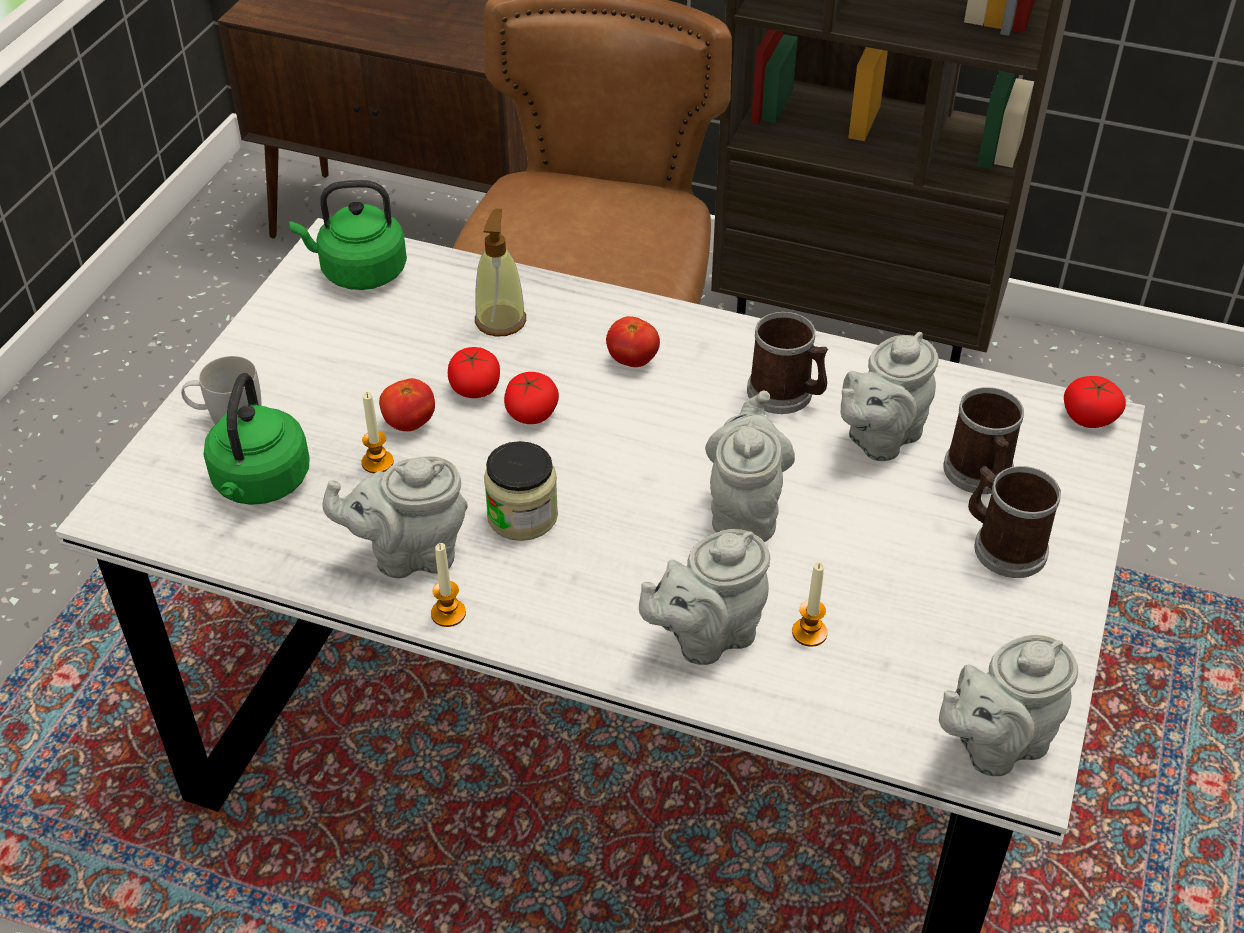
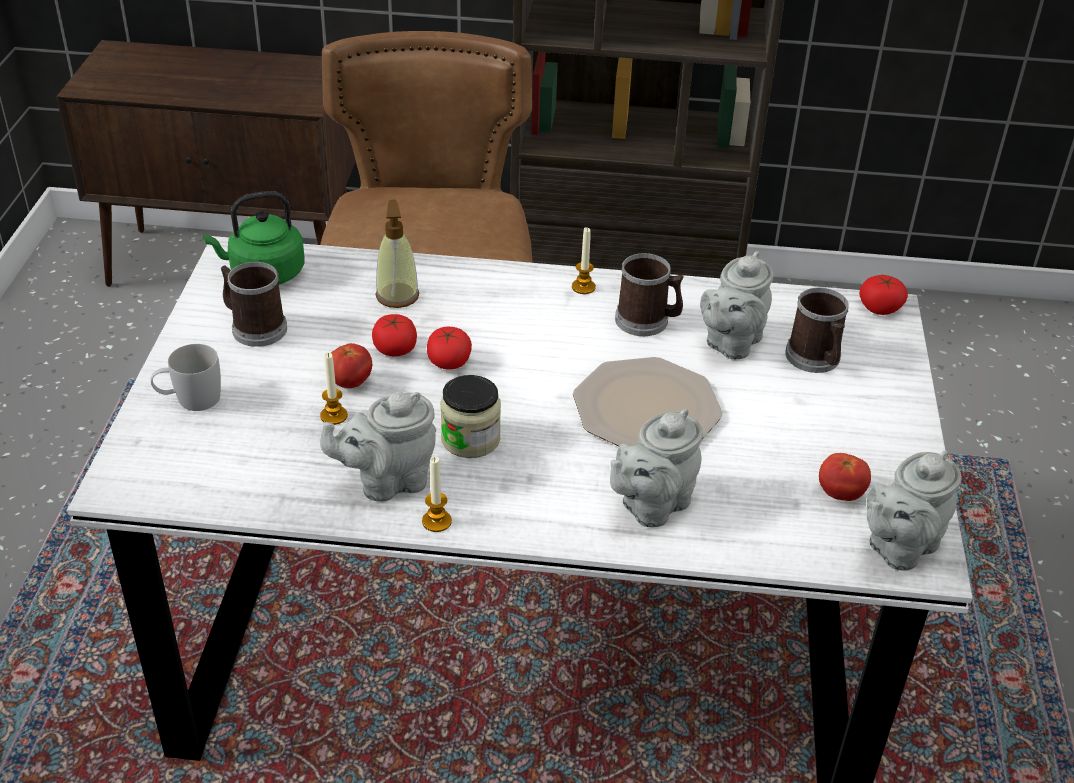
camera: 15 degrees left, 5 degrees down
(260, 484) = (239, 446): green kettle -> none
(632, 360) = (516, 312): tomato -> tomato (840, 494)
(745, 509) = (647, 409): grey teapot -> plate
(809, 633) = (730, 490): candle -> candle (583, 287)
(1003, 546) = (851, 407): mug -> mug (254, 327)

